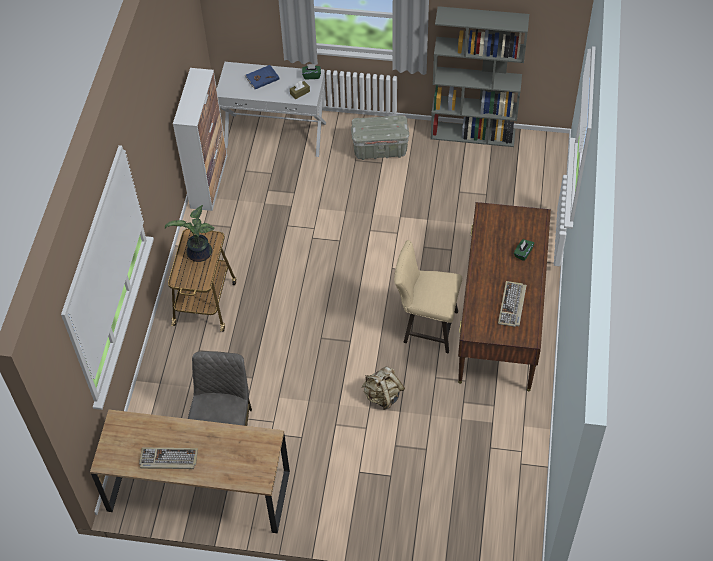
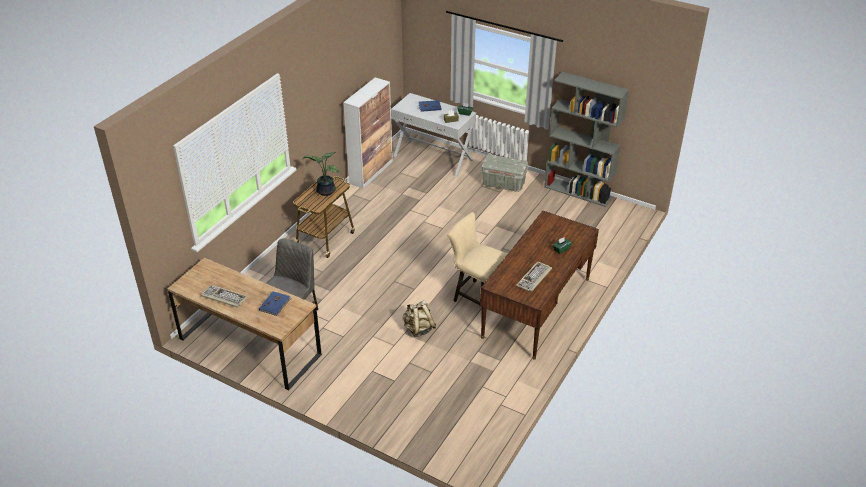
camera: 20 degrees right, 15 degrees down
(236, 447) = (275, 304): none -> blue book

